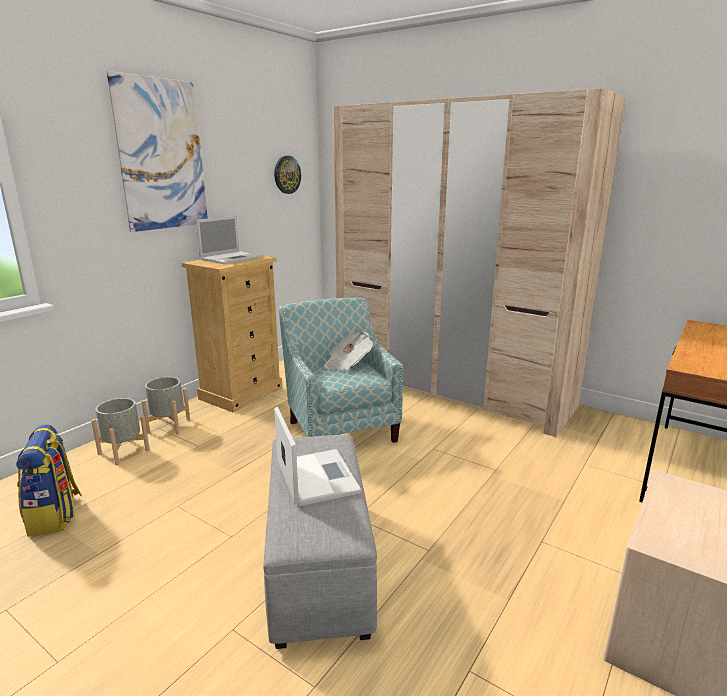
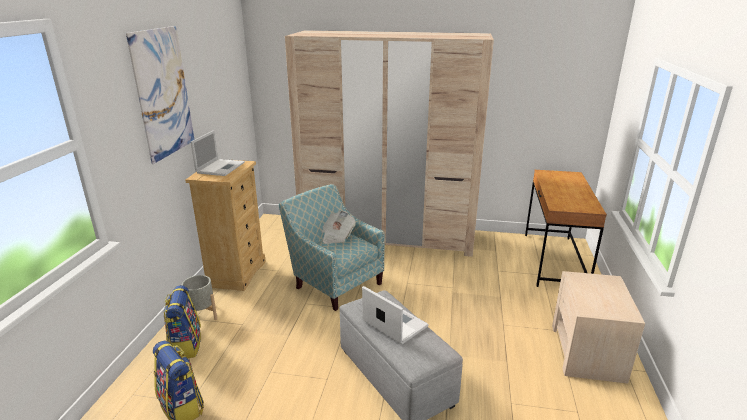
camera: 25 degrees left, 5 degrees up
(123, 452) = (185, 345): grey planter -> backpack
(287, 174) = (232, 84): wall clock -> none

